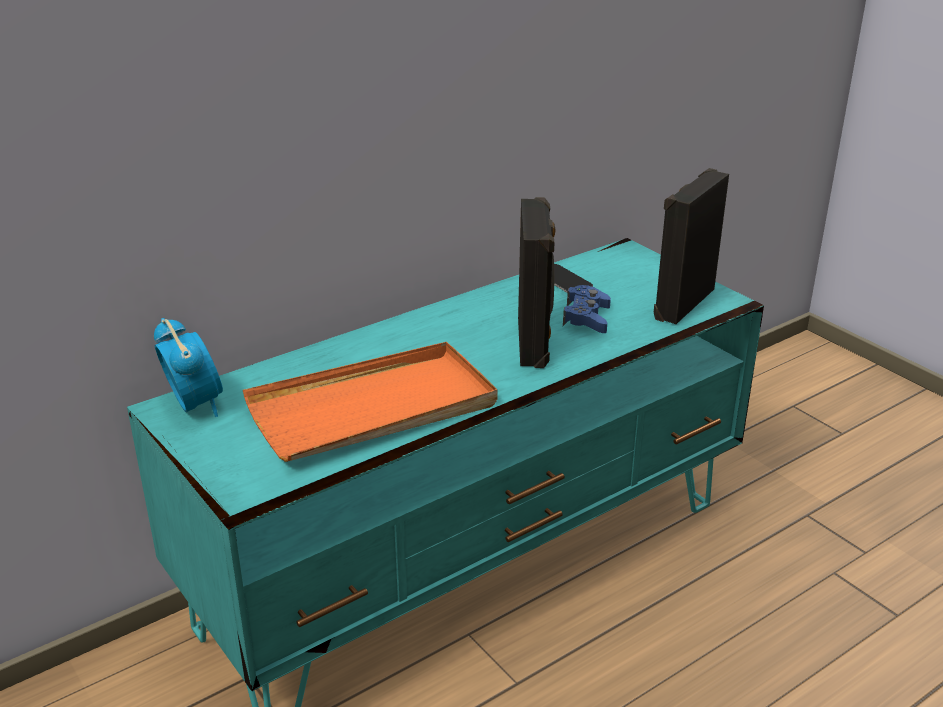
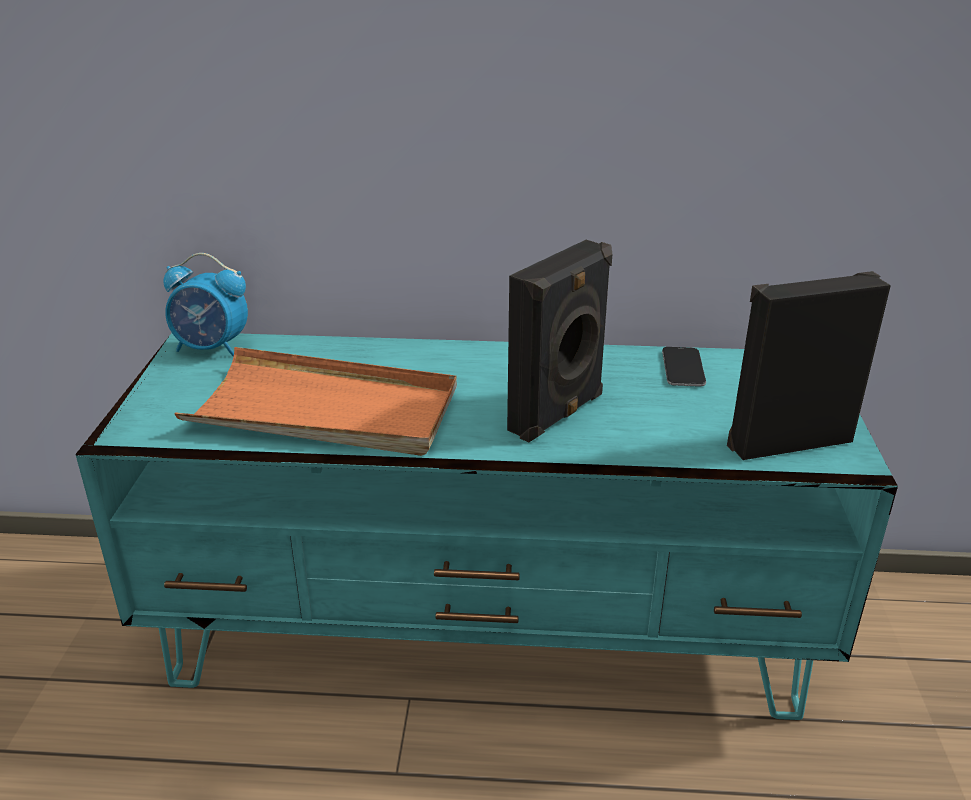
camera: 40 degrees right, 0 degrees up
(194, 404) = (212, 348): alarm clock -> alarm clock turned 90 degrees clockwise
(586, 317) = (650, 412): blue game controller -> none

